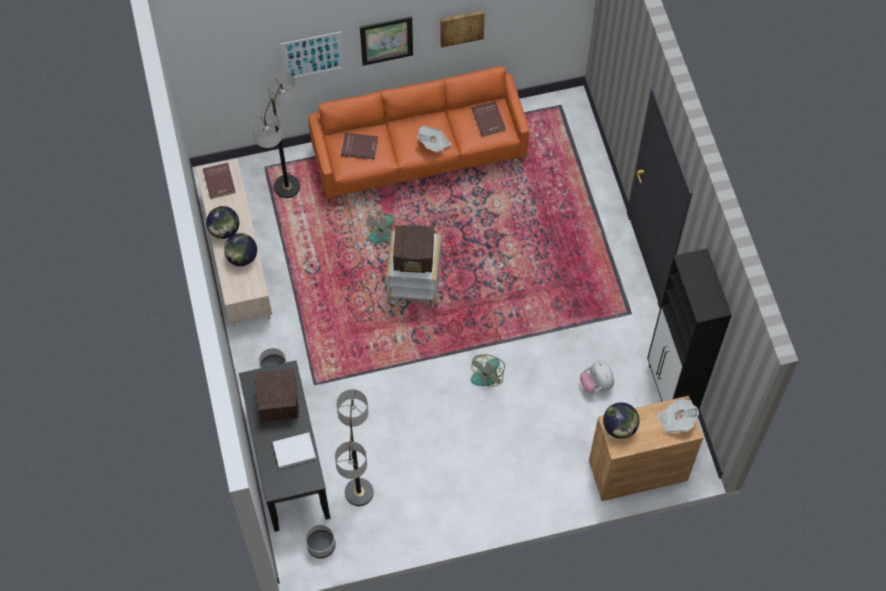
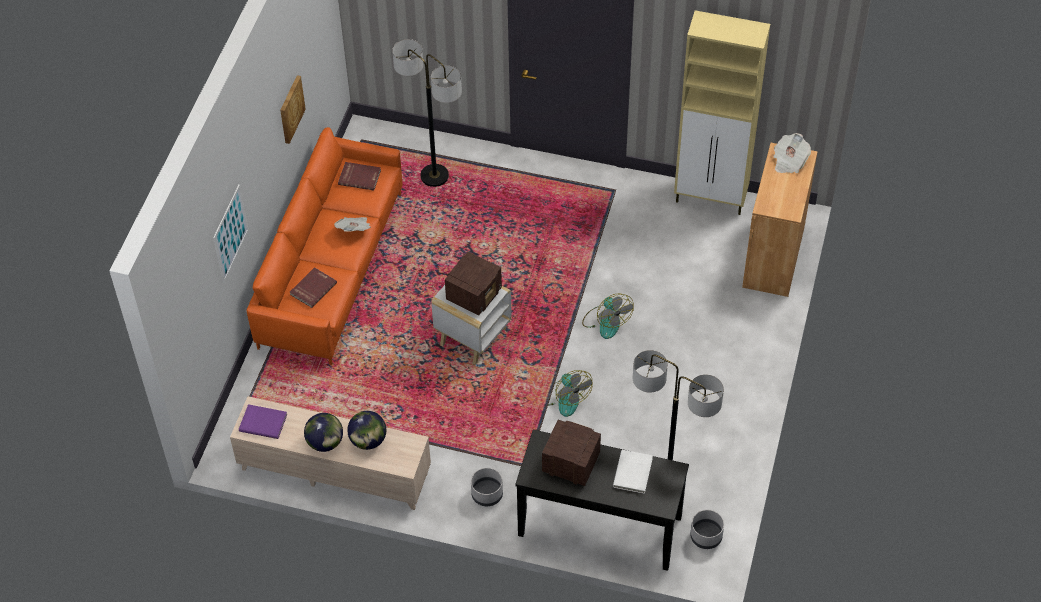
camera: 60 degrees left, 10 degrees down
(220, 181) = (263, 422): red book -> purple book
(287, 187) = (285, 393): floor lamp -> floor lamp (434, 176)
(384, 231) = (396, 335): fan -> fan (564, 398)
(386, 40) = (261, 169): picture -> none
(596, 384) = (669, 247): plush toy -> none
(619, 427) = (773, 202): globe -> none
(670, 392) = (711, 198): black cabinet -> beige cabinet

